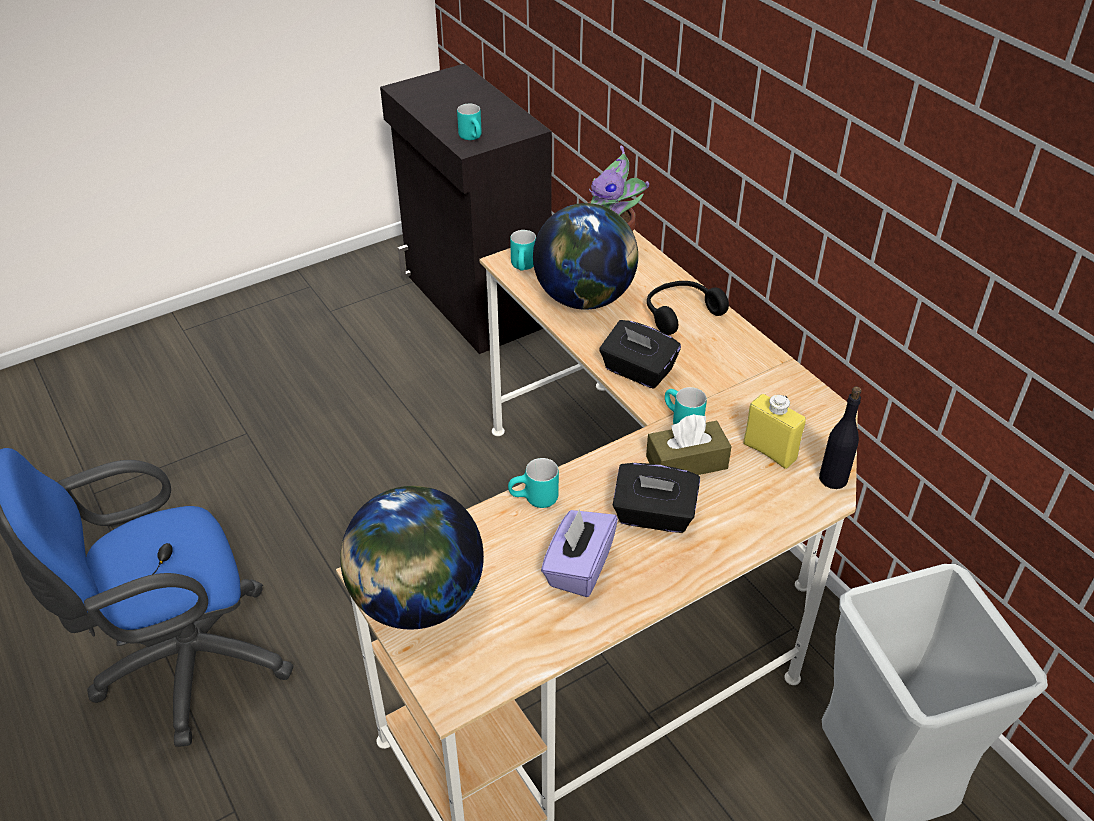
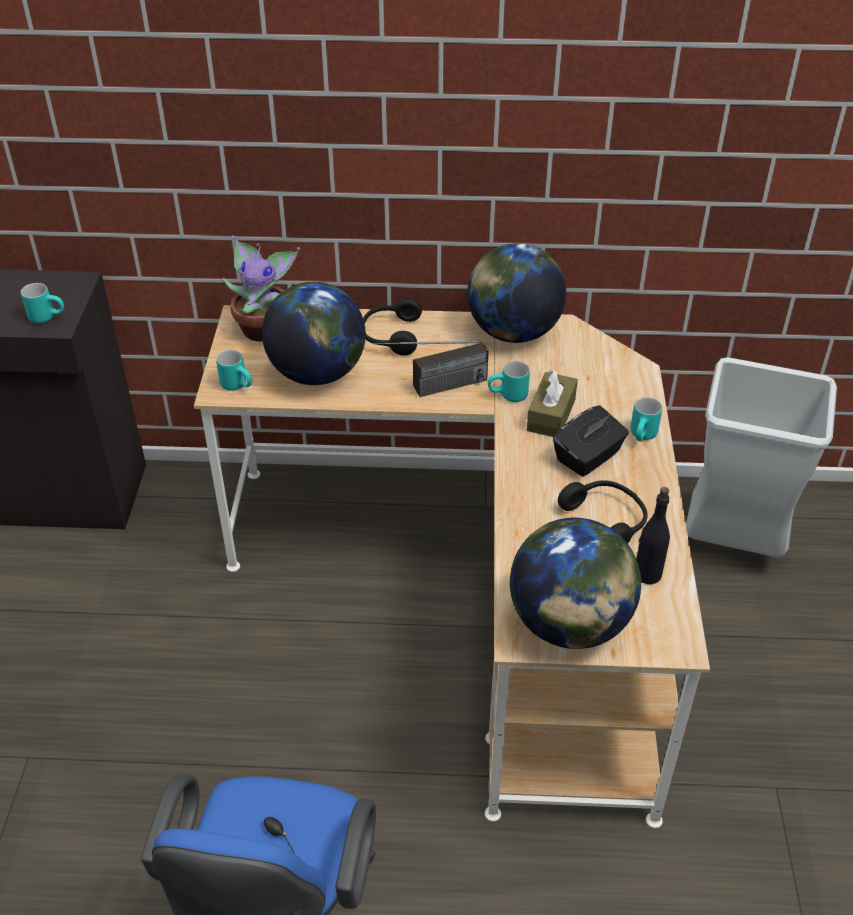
camera: 55 degrees left, 0 degrees up
(534, 501) = (520, 510): turquoise mug -> turquoise mug (643, 437)
(578, 567) = (607, 519): purple tissue box -> black headphones
(637, 371) = (432, 389): black tissue box -> radio
(769, 451) = (575, 372): yellow bottle -> none
(777, 383) = (513, 332): none -> globe
(833, 478) = (625, 359): black bottle -> black bottle (647, 573)

